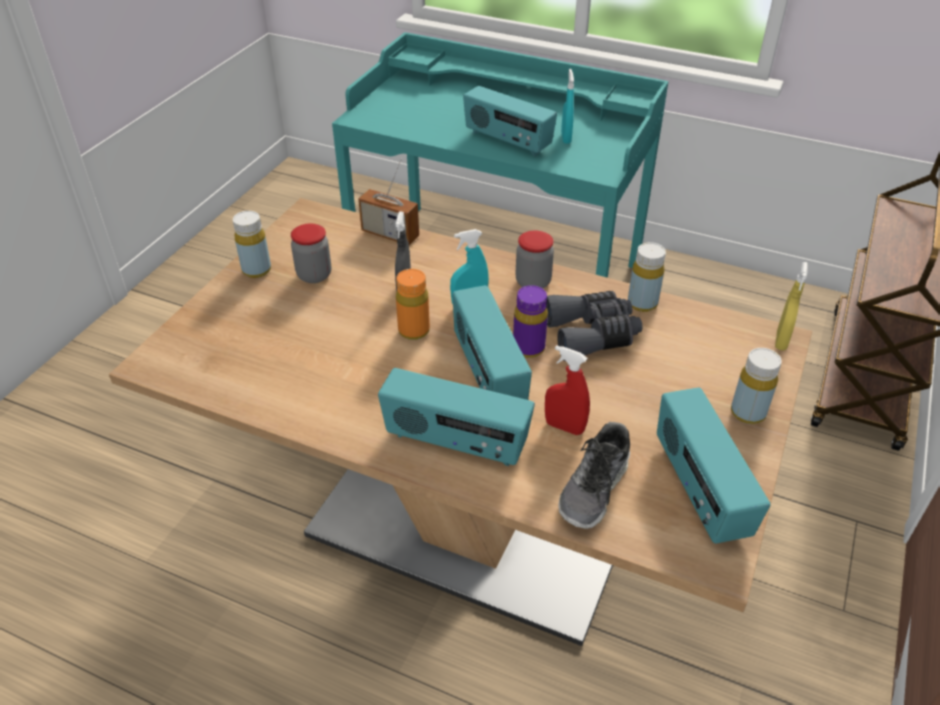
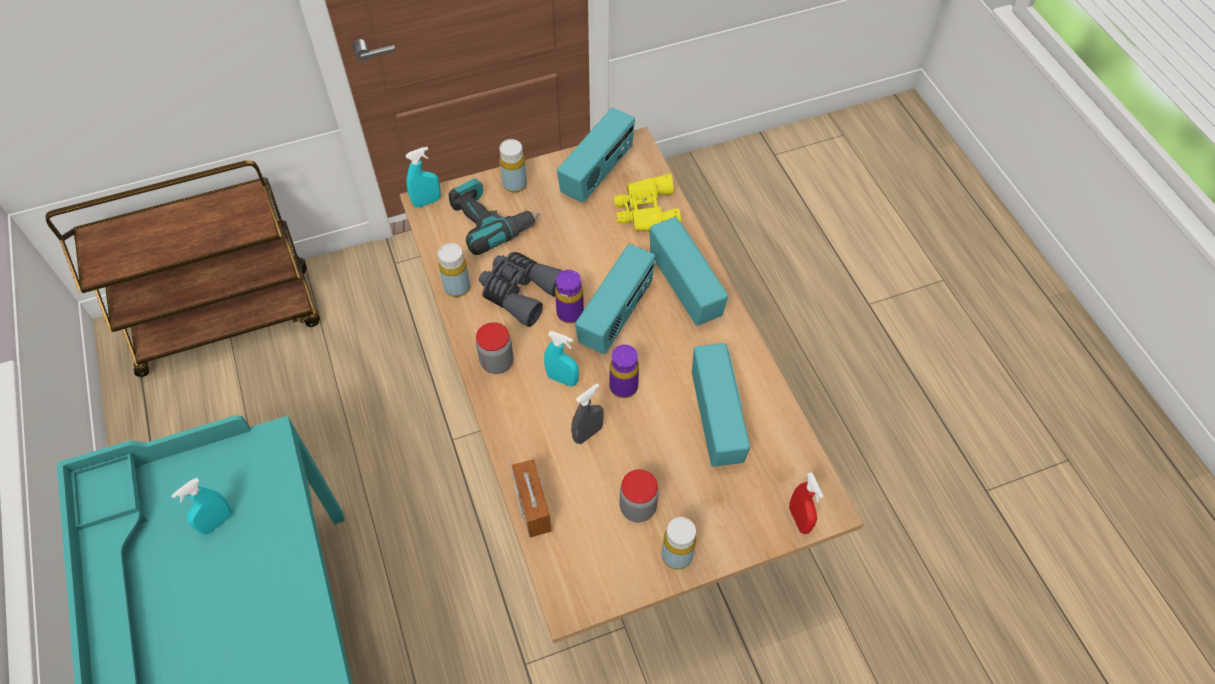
camera: 135 degrees left, 15 degrees up
(414, 331) = (623, 387): orange bottle -> purple bottle
(507, 142) = (269, 568): radio -> radio (717, 420)
(564, 427) = (617, 251): red spray bottle -> red spray bottle (799, 519)
(594, 489) = (645, 211): shoe -> yellow binoculars
(706, 365) = (490, 222): none -> power drill
(781, 341) = (427, 201): yellow spray bottle -> turquoise spray bottle

